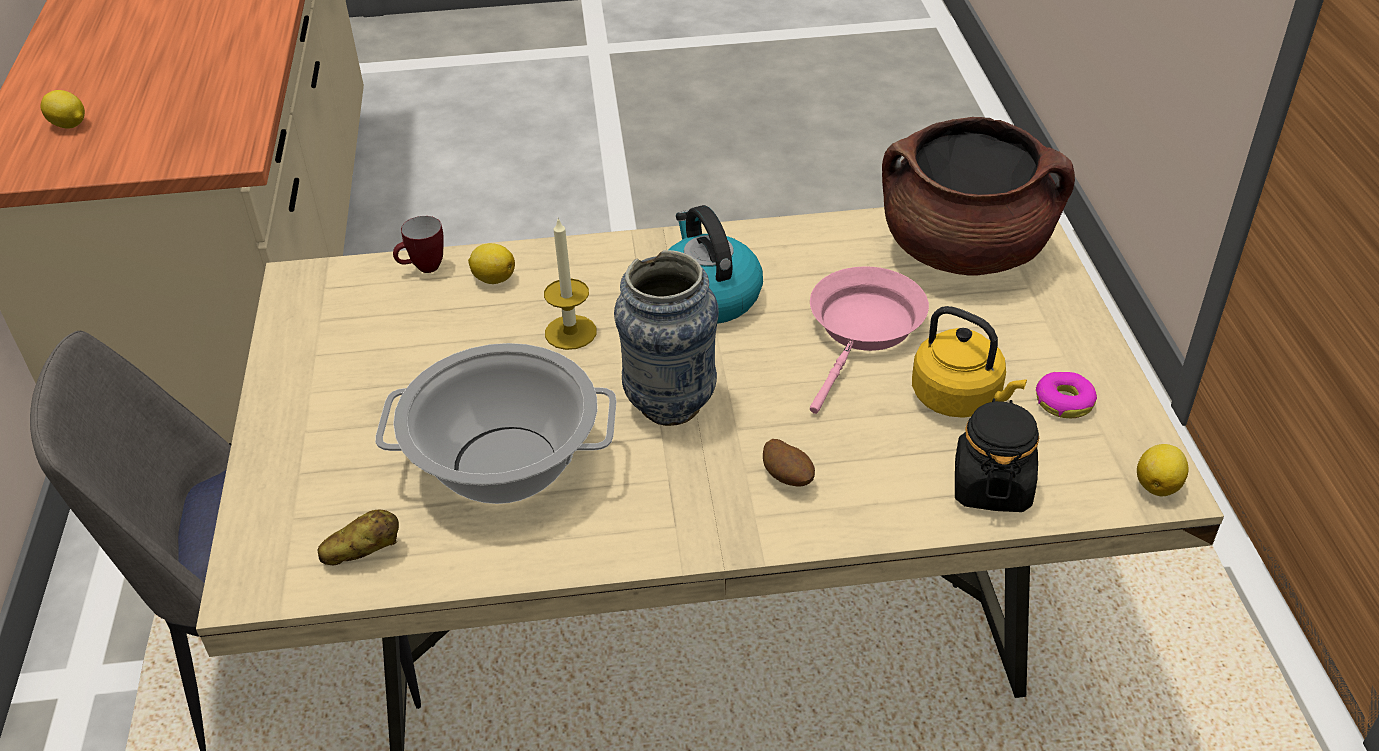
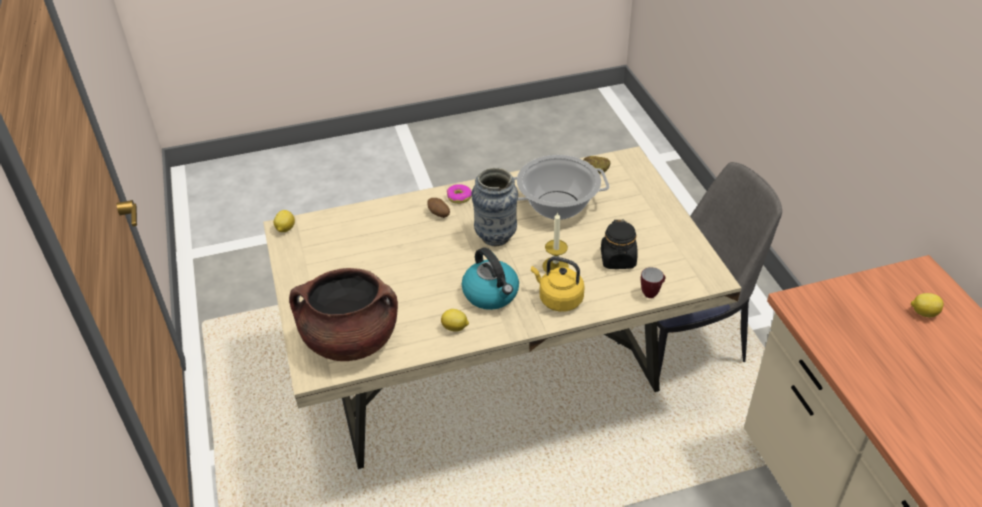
camera: 170 degrees right, 0 degrees up
(493, 278) = (610, 291): lemon -> lemon (455, 328)
(864, 330) = (408, 284): pink frying pan -> none
(960, 398) = (363, 255): yellow kettle -> yellow kettle (558, 299)
(991, 486) = (354, 221): black jar -> black jar (618, 259)
(1064, 402) = (315, 259): donut -> donut (459, 197)

